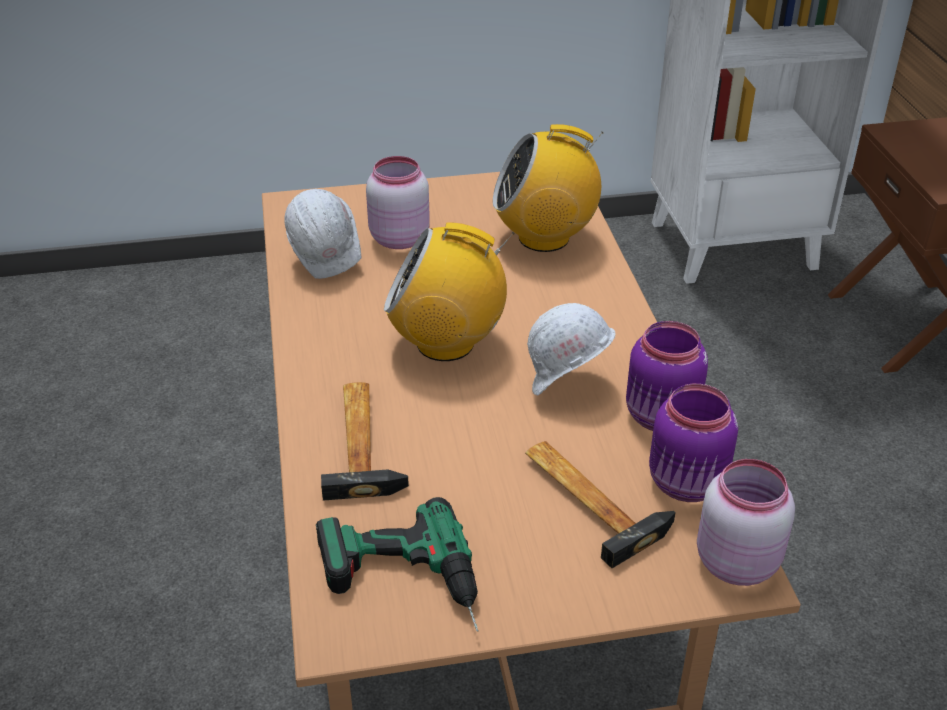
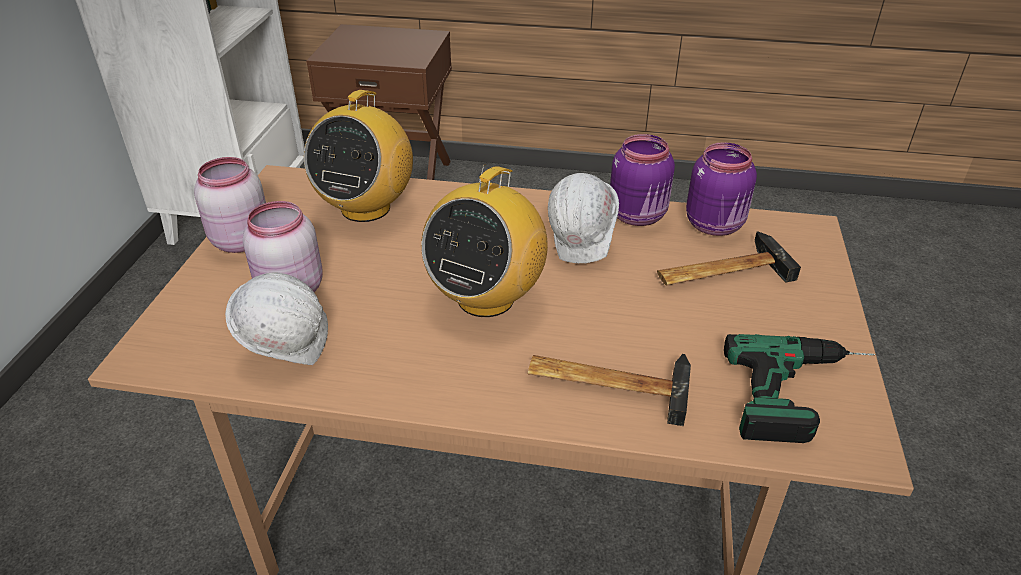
camera: 70 degrees left, 0 degrees up
(735, 560) = (795, 227): pink jar -> pink jar (239, 241)

